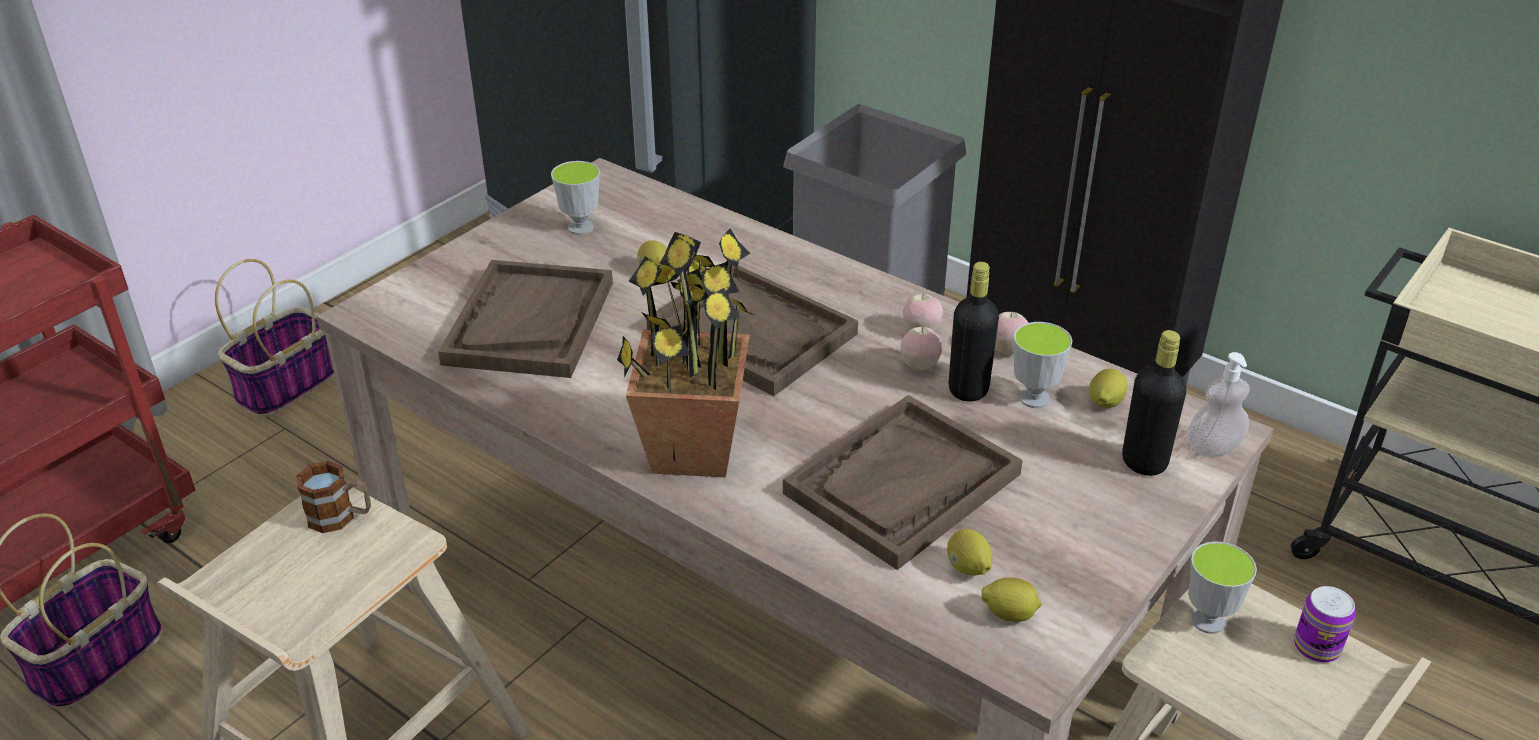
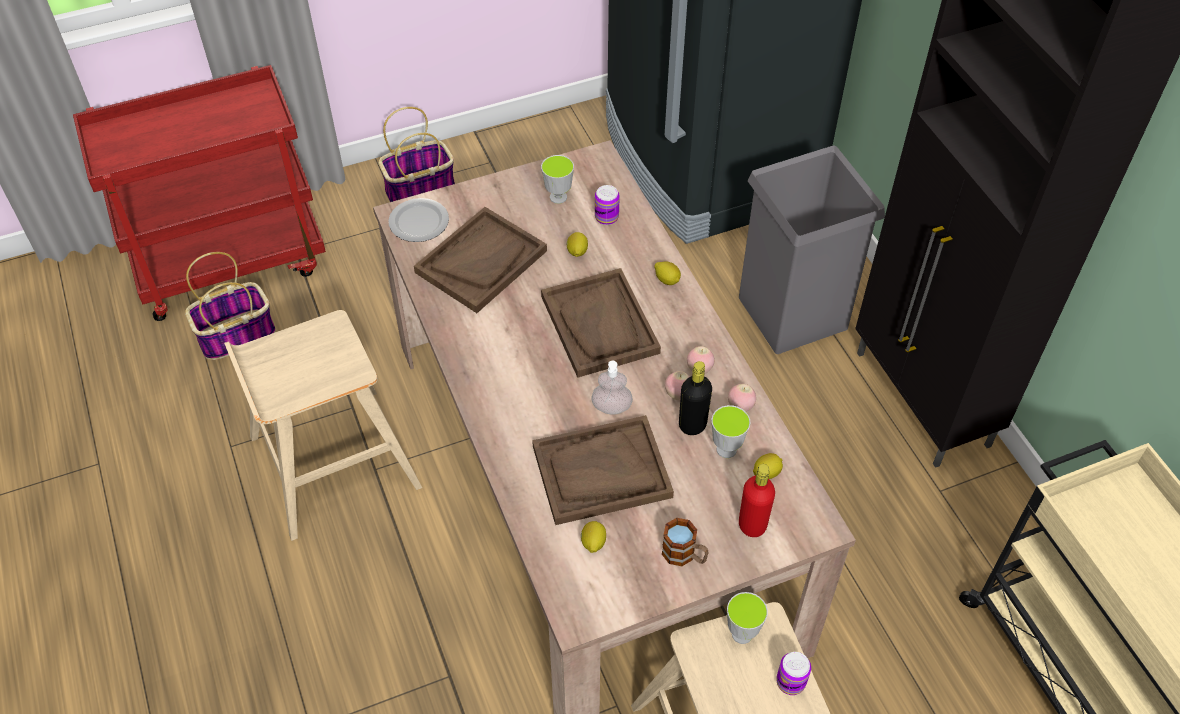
camera: 30 degrees right, 15 degrees up
(341, 517) = (334, 339): mug -> mug (684, 555)
(403, 310) = (420, 222): none -> plate
(662, 227) = (606, 217): none -> can
(691, 451) = (505, 395): potted plant -> none
(1009, 614) = (591, 581): lemon -> lemon (667, 280)
(1144, 462) = (752, 525): black bottle -> red bottle
(1213, 447) = (804, 535): soap dispenser -> soap dispenser (611, 407)

